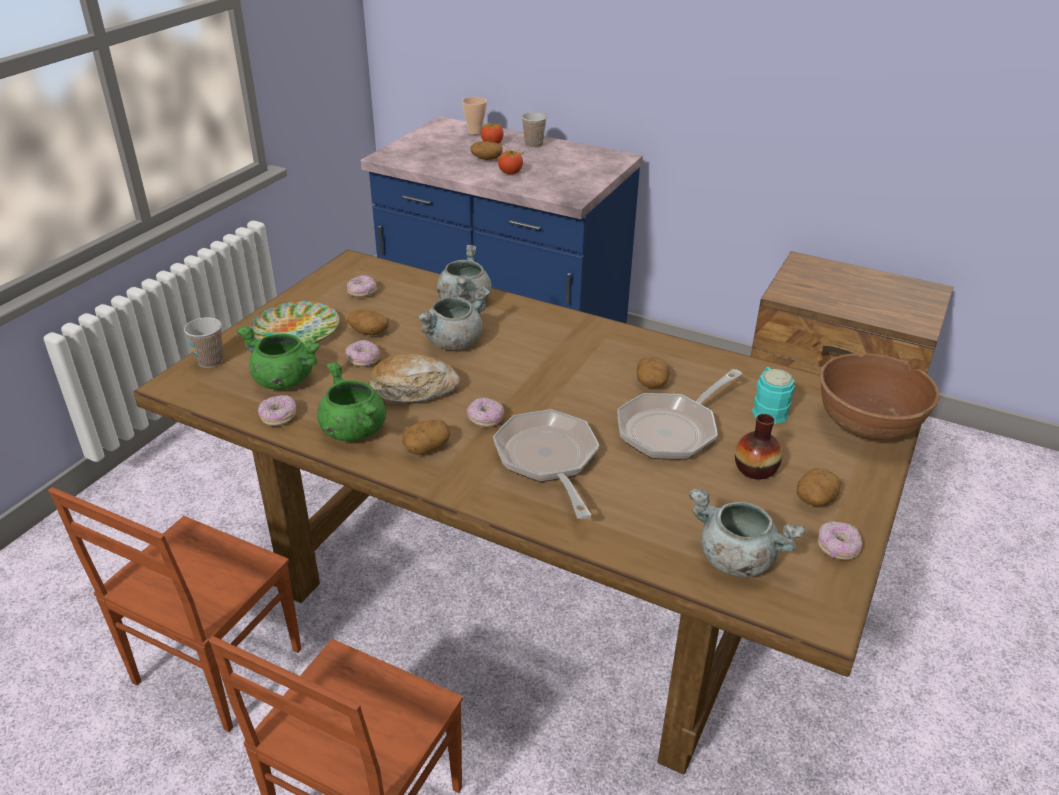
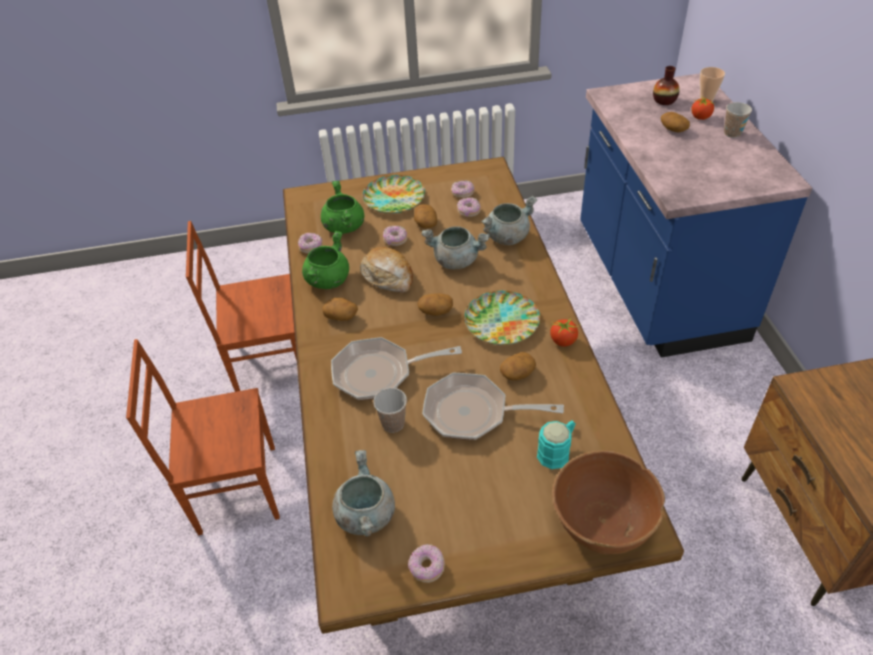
camera: 55 degrees right, 10 degrees up
(210, 361) = (333, 192): cup -> cup (393, 424)
(485, 419) = (392, 323): donut -> donut (468, 212)
(510, 172) = (669, 151): tomato -> tomato (563, 341)
(548, 460) = (379, 373): frying pan -> frying pan turned 135 degrees counterclockwise
(574, 359) = (501, 321): none -> plate
(755, 469) = (473, 479): vase -> vase (664, 101)
(815, 498) = (472, 530): potato -> potato (435, 311)

